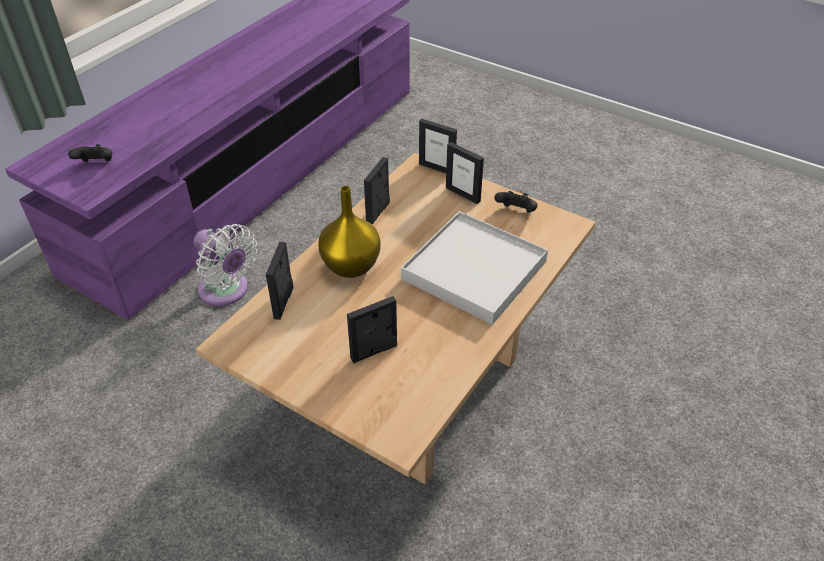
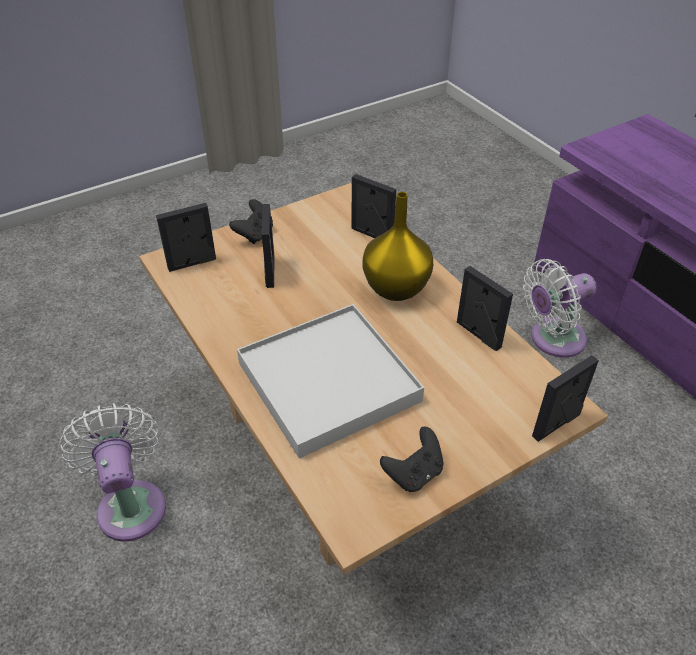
camera: 115 degrees right, 0 degrees up
(96, 164) = (639, 157): black game controller -> black game controller (254, 234)
(463, 194) = (481, 430): picture frame -> picture frame (192, 263)
(557, 510) = (131, 503): none -> white fan

